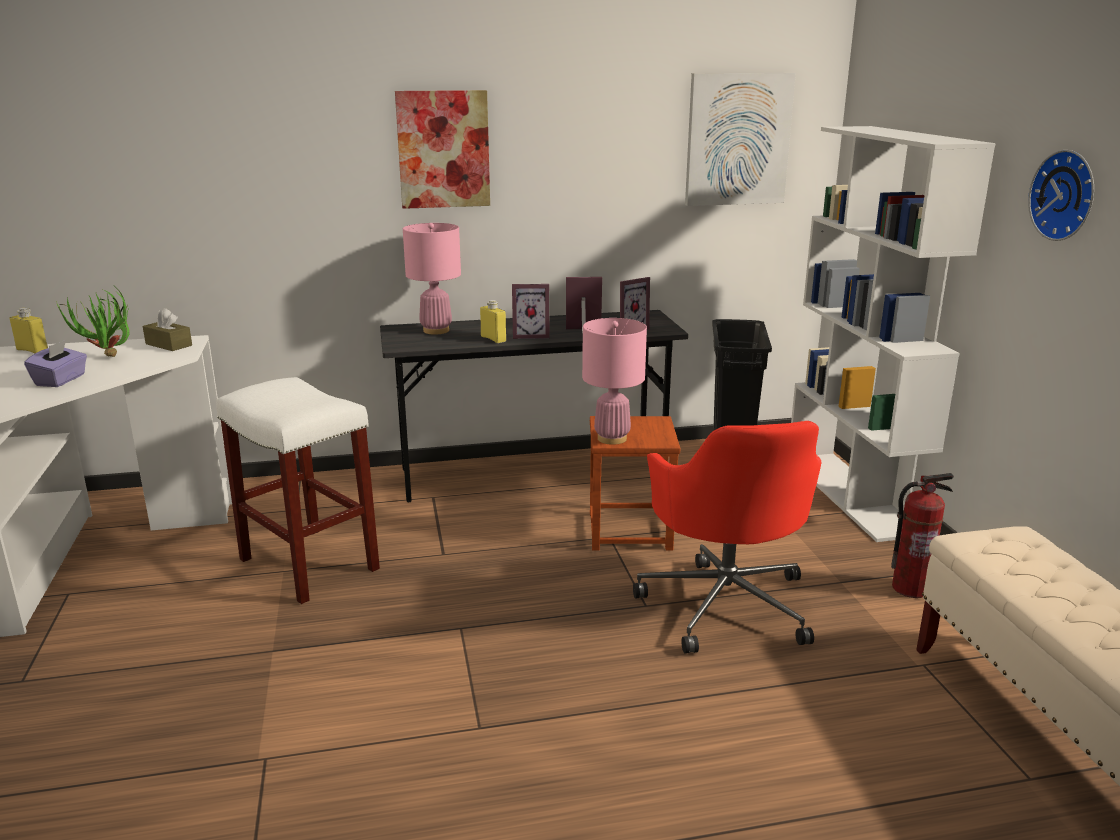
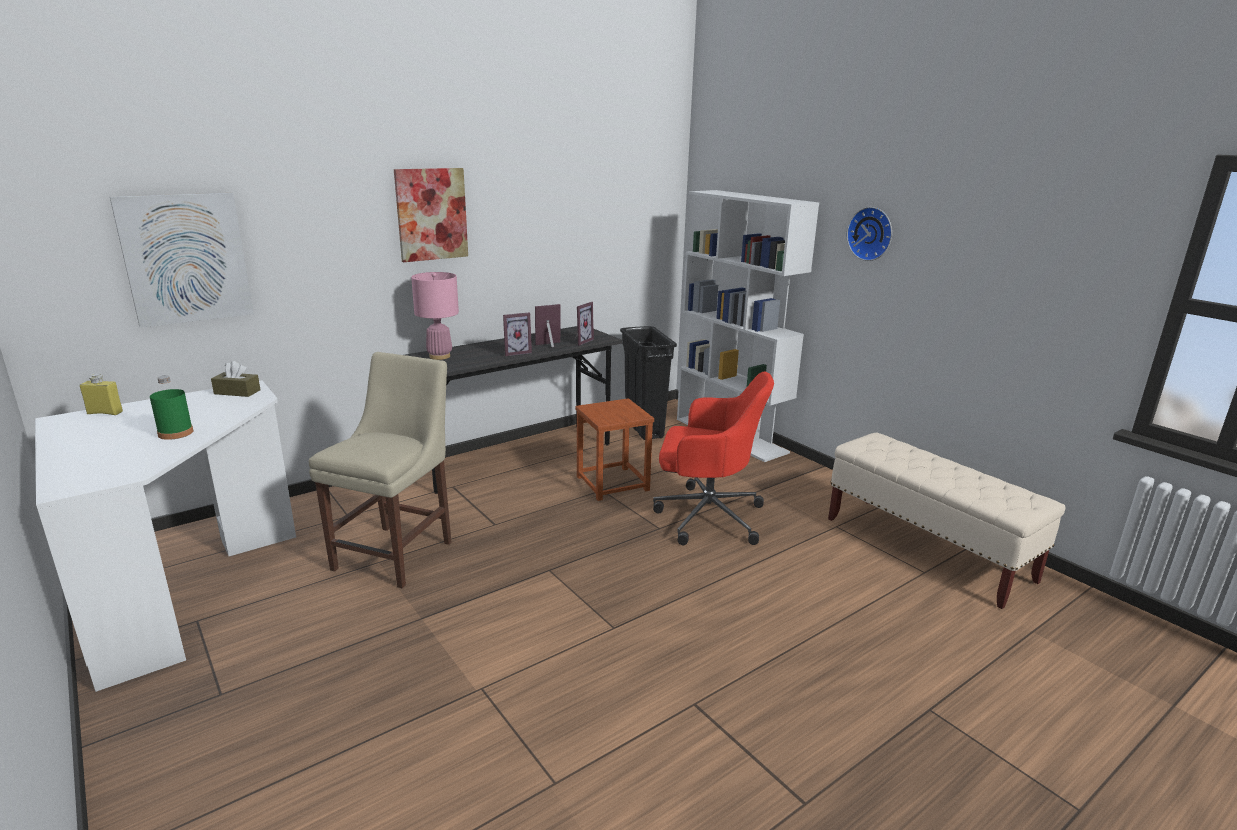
camera: 25 degrees left, 0 degrees up
(61, 380) = (175, 433): purple tissue box -> green bottle
(109, 359) = (197, 410): potted plant -> none
(311, 564) = (397, 552): white stool -> beige chair
(493, 339) = (491, 358): yellow bottle -> none
(611, 438) = (605, 418): pink table lamp -> none
(725, 603) = (706, 516): red office chair -> red office chair turned 45 degrees counterclockwise
(737, 139) = (627, 200): picture -> picture (185, 258)
(910, 588) = (801, 485): fire extinguisher -> none

